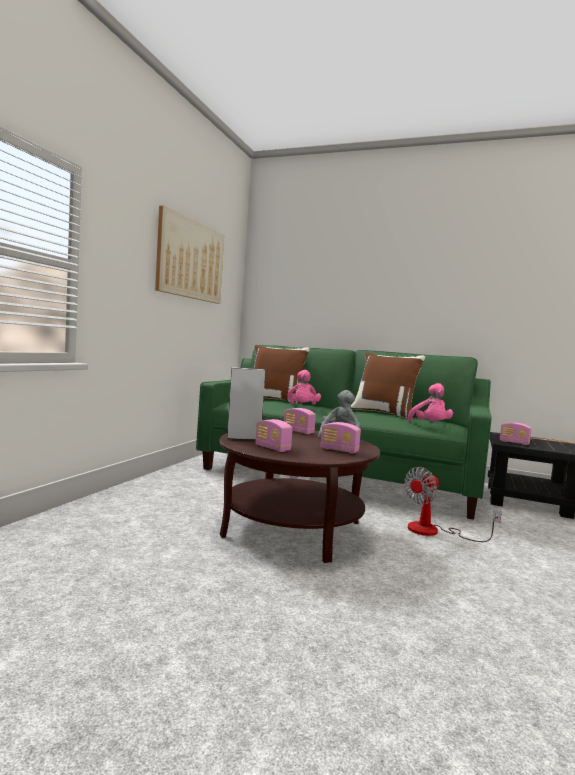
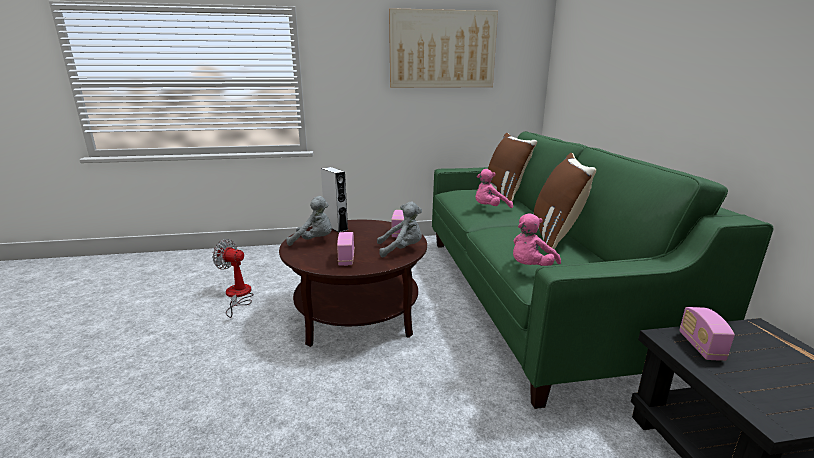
camera: 60 degrees right, 15 degrees up
(272, 448) = (314, 241): radio -> grey plush toy
(434, 531) = (447, 385): fan -> fan (238, 296)

